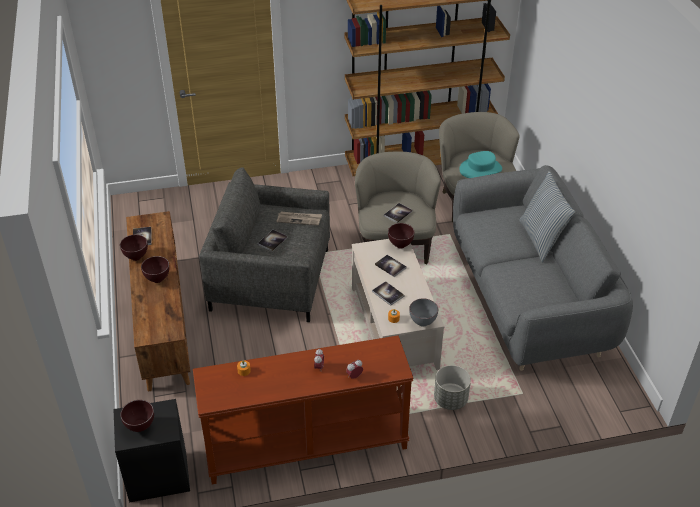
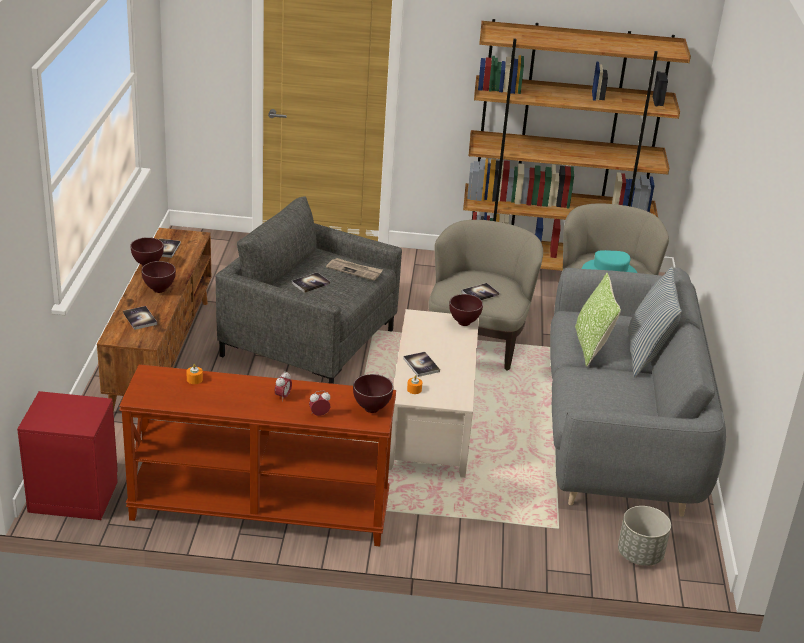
camera: 15 degrees right, 10 degrees down
(140, 426) = (58, 413): brown bowl -> brown bowl (372, 408)
(156, 475) = (72, 495): black nightstand -> red nightstand
(390, 266) = (440, 340): book -> book (140, 318)
(423, 323) = (448, 402): grey bowl -> none
(450, 400) = (462, 512): grey planter -> grey planter (639, 555)
(500, 243) = (591, 346): none -> pillow

